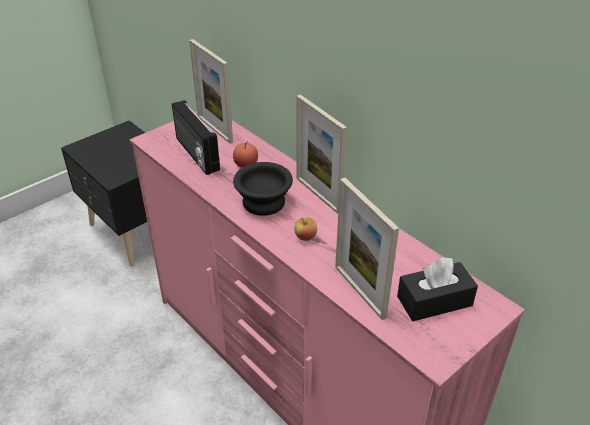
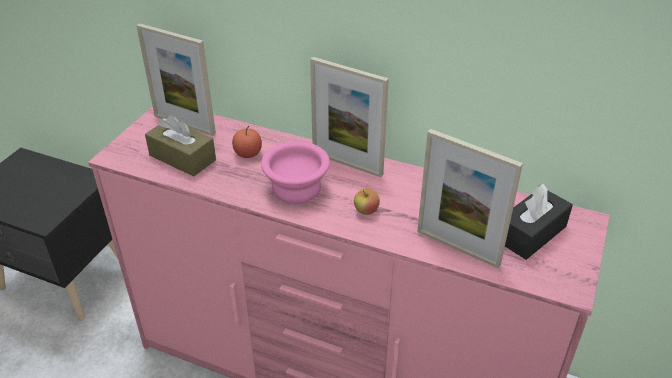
camera: 25 degrees left, 0 degrees up
(196, 154) = (182, 158): radio -> brown tissue box
(262, 202) = (294, 188): black bowl -> pink bowl

